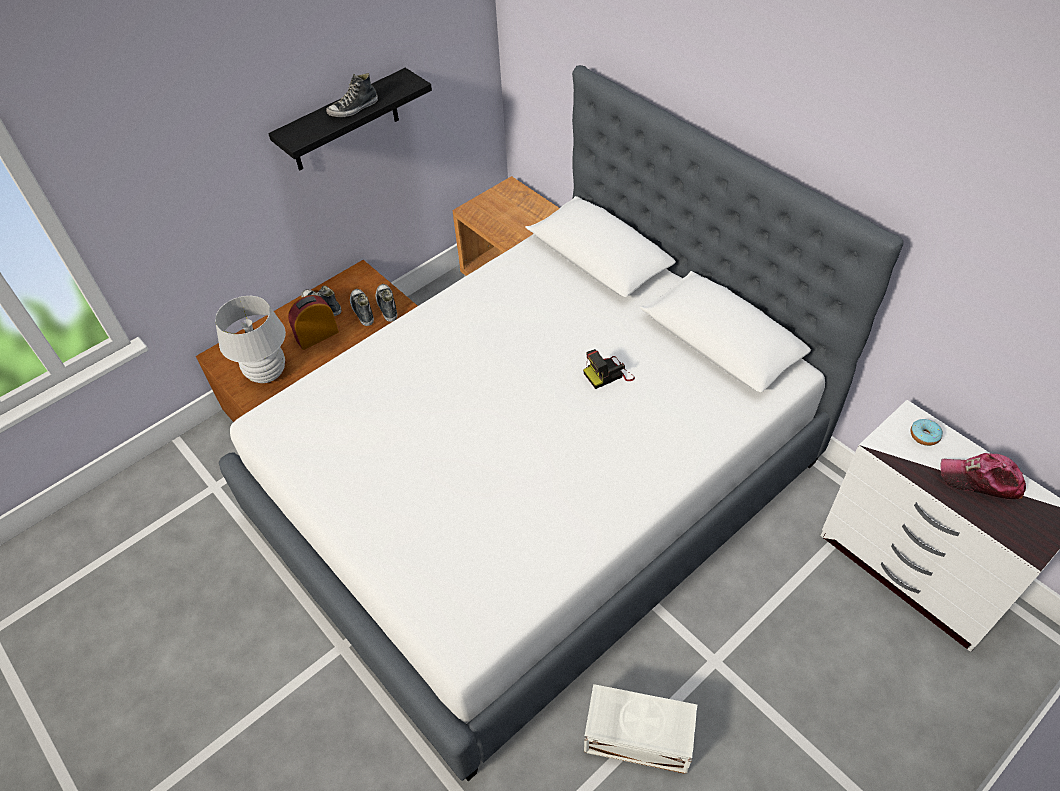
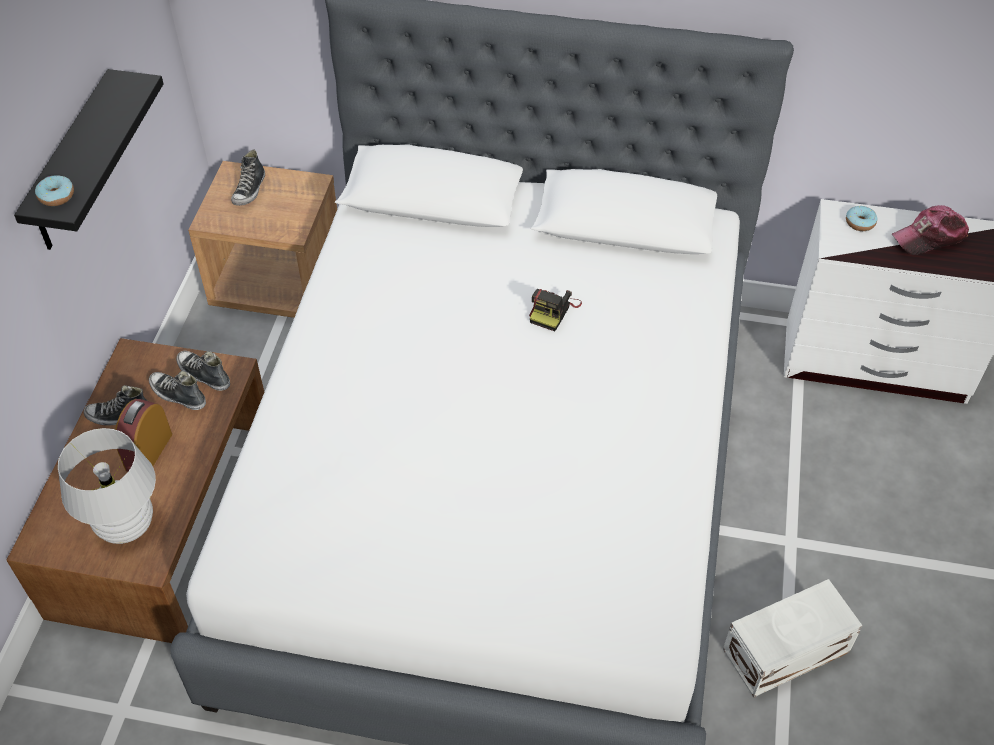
camera: 40 degrees left, 0 degrees up
(299, 132) = (56, 196): none -> donut
(353, 109) = (97, 142): shoe -> shoe (250, 190)

